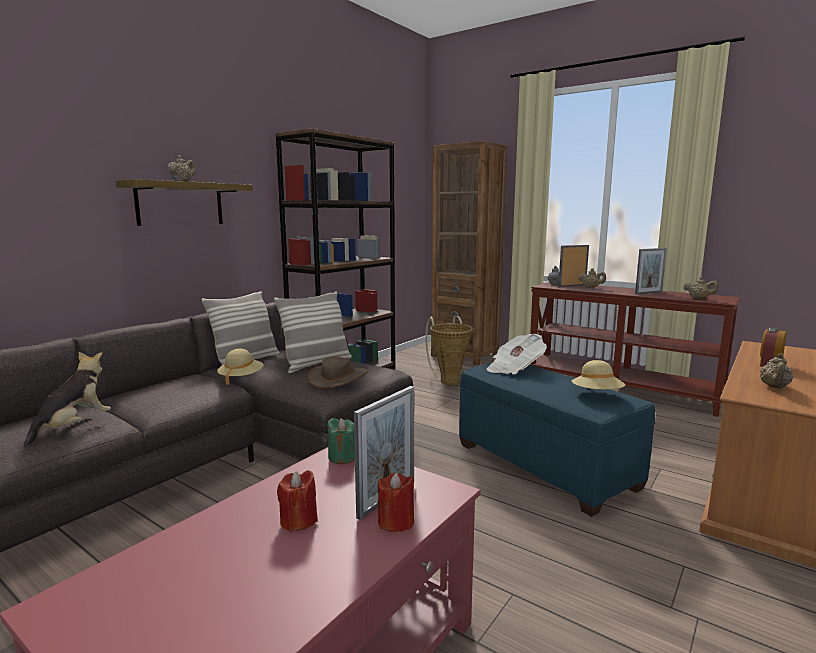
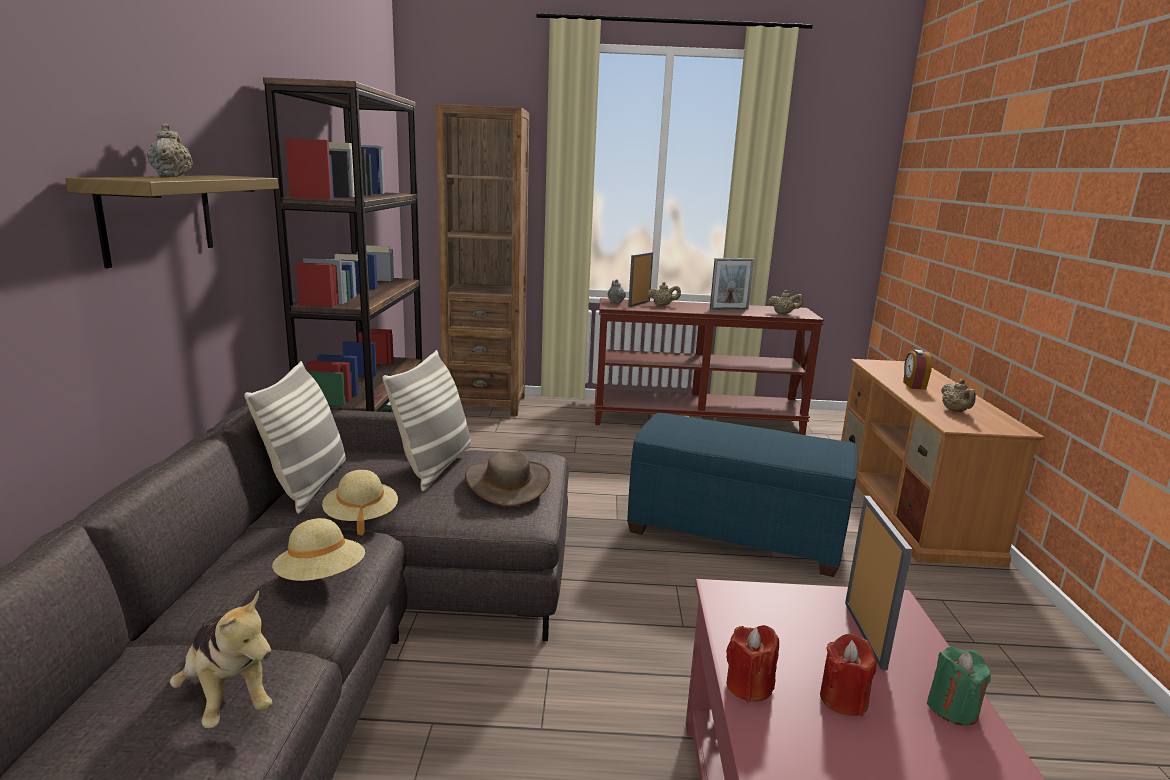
camera: 35 degrees left, 5 degrees up
(74, 427) = (228, 696): plush toy -> plush toy turned 150 degrees clockwise
(342, 457) = (739, 600): green candle -> green candle (952, 708)
(396, 522) = (916, 658): red candle -> red candle (749, 686)
(449, 381) = (509, 445): basket -> none
(514, 369) = (688, 426): newspaper -> none
(597, 395) = (808, 444): beige hat -> beige hat (321, 577)
(648, 293) = (729, 309): picture frame -> picture frame turned 45 degrees clockwise

